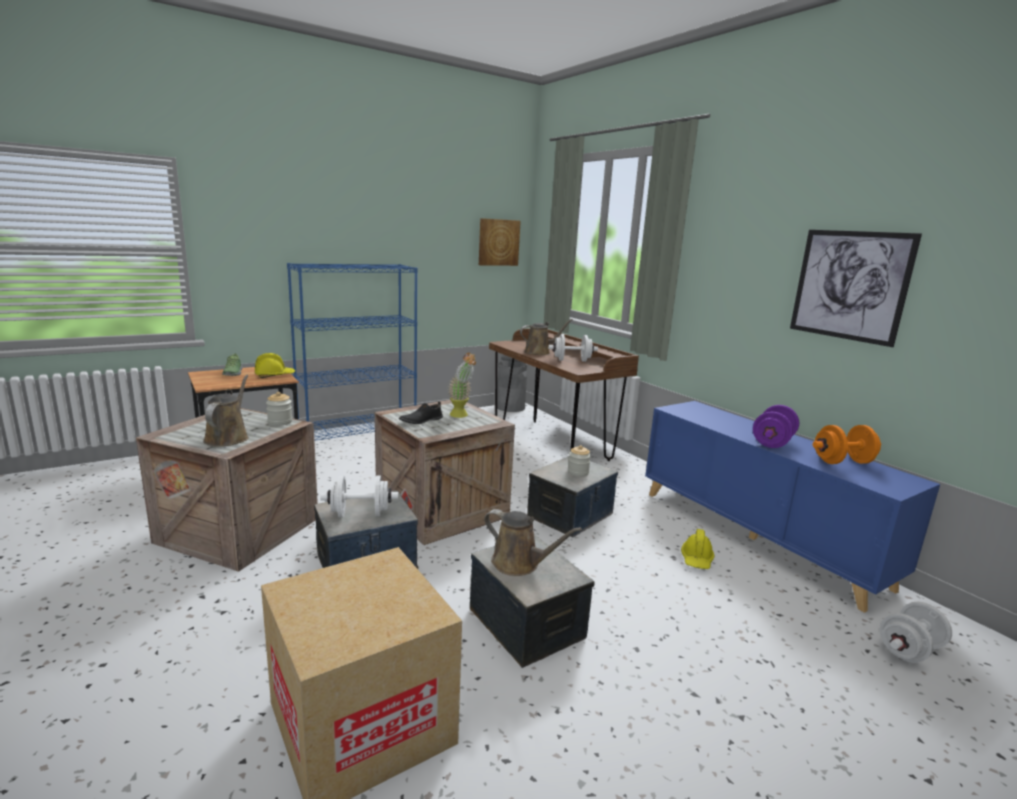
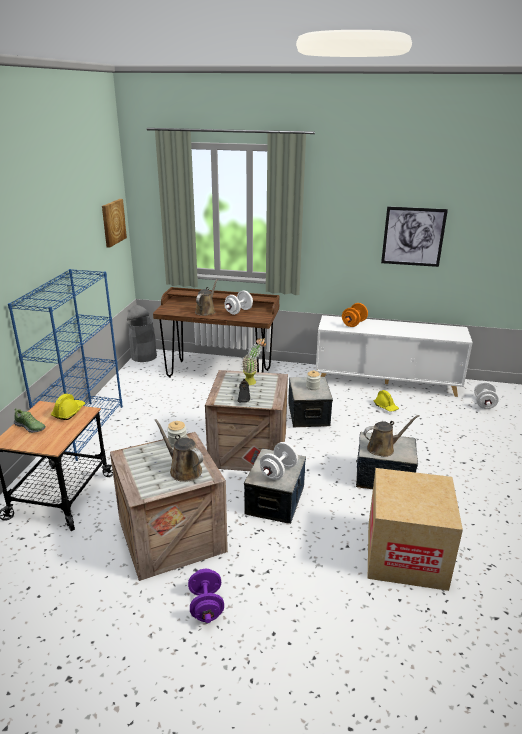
camera: 45 degrees left, 10 degrees up
(757, 537) = (386, 381): blue cabinet -> white cabinet
(772, 442) = (395, 330): purple dumbbell -> purple dumbbell (206, 606)
(842, 462) = (430, 330): orange dumbbell -> orange dumbbell (354, 323)

